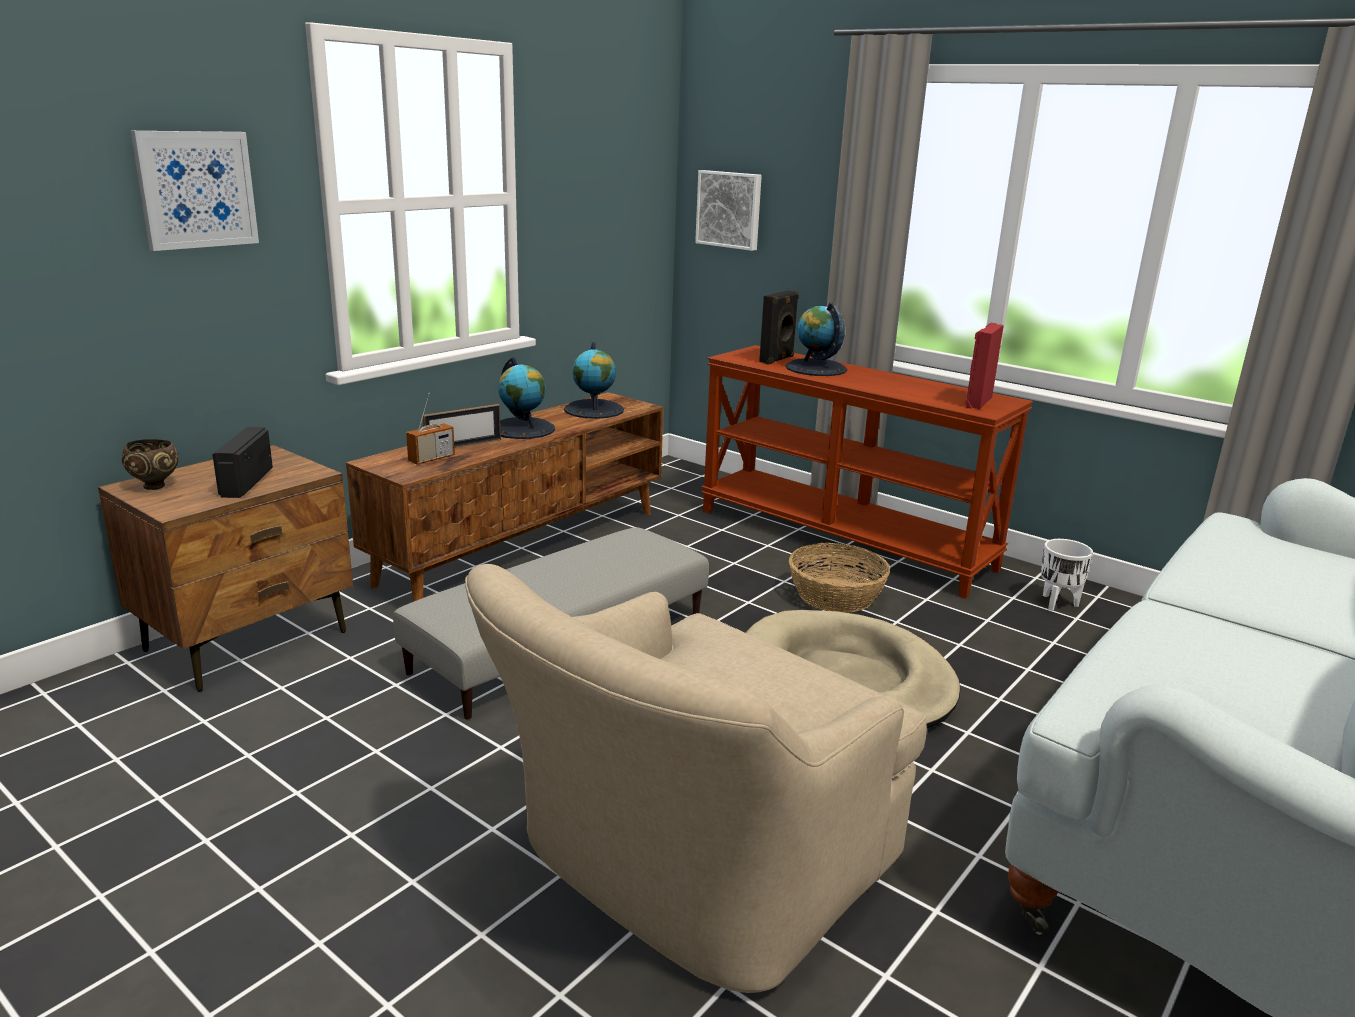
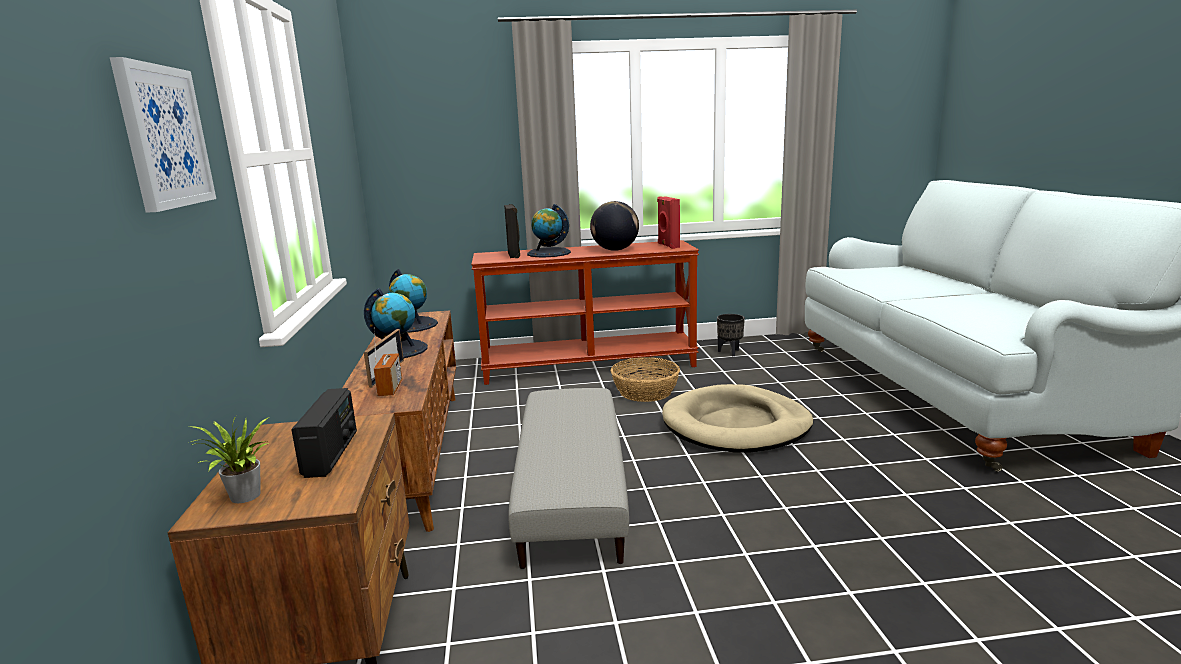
camera: 45 degrees left, 5 degrees down
(156, 486) = (244, 498): brown bowl -> potted plant
(245, 482) = (331, 453): radio -> radio turned 135 degrees counterclockwise
(688, 869) = (878, 543): beige armchair -> none
(730, 209) = (416, 158): picture -> none
(896, 387) = (615, 250): none -> globe
(1056, 603) = (730, 352): white planter -> black planter

